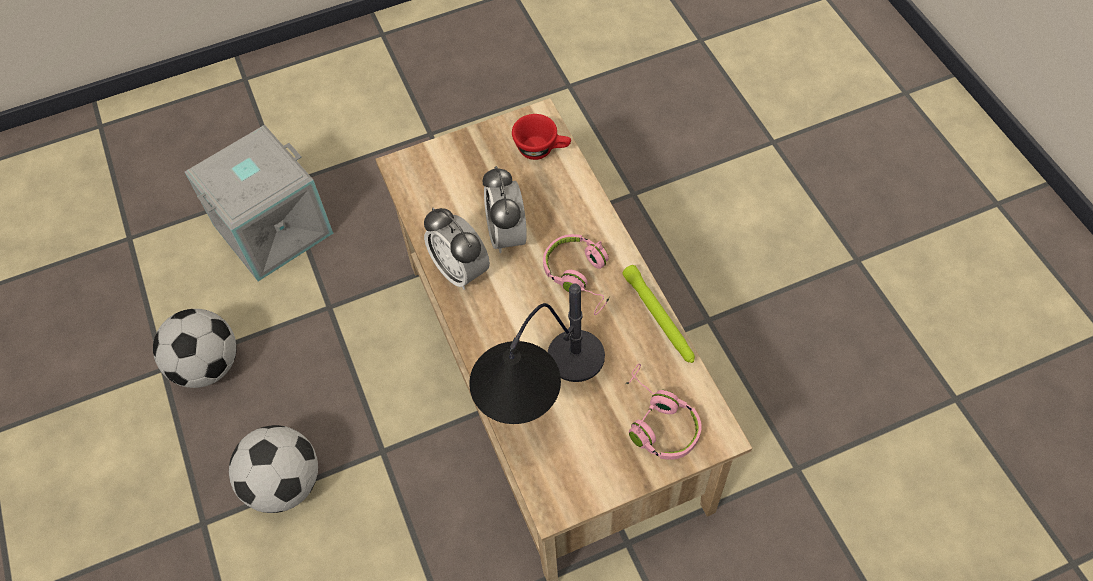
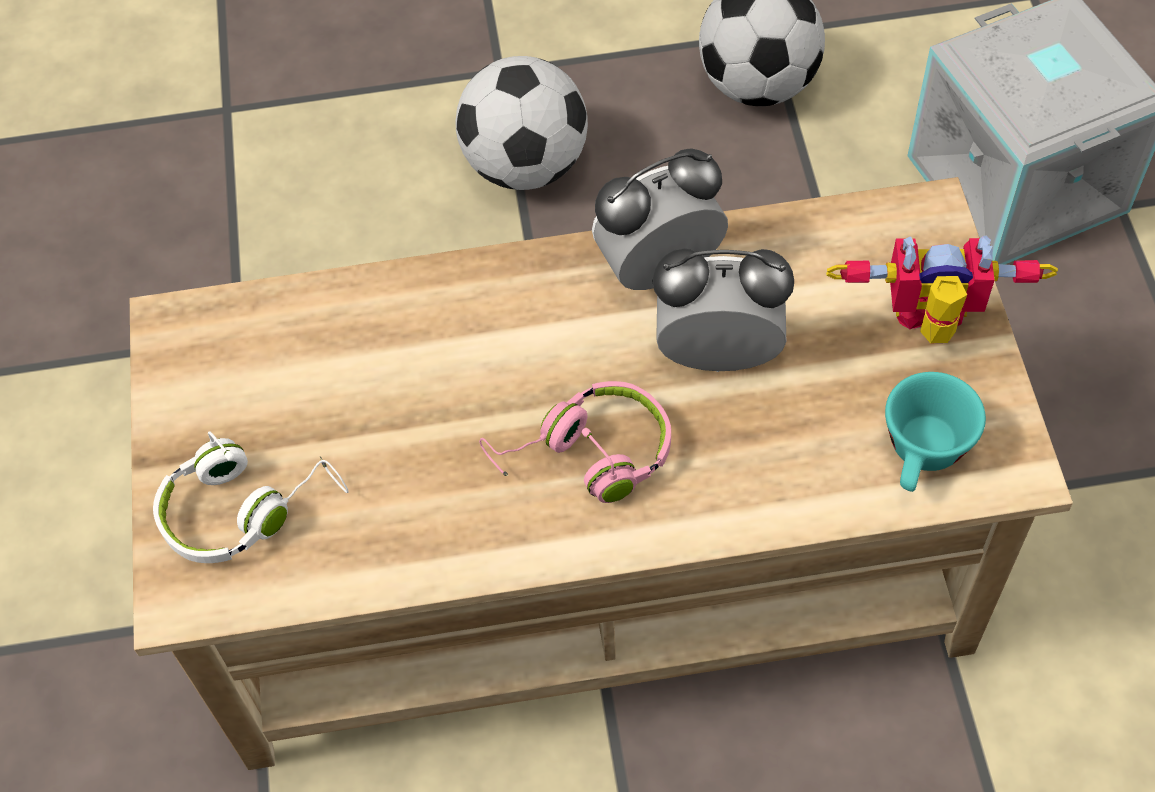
camera: 105 degrees right, 0 degrees up
(470, 156) = (931, 326): none -> toy robot
(542, 149) = (923, 456): red cup -> turquoise cup
(542, 401) = (356, 343): table lamp -> none
(657, 421) = (247, 507): pink headphones -> white headphones
(659, 318) = (450, 568): green flashlight -> none

